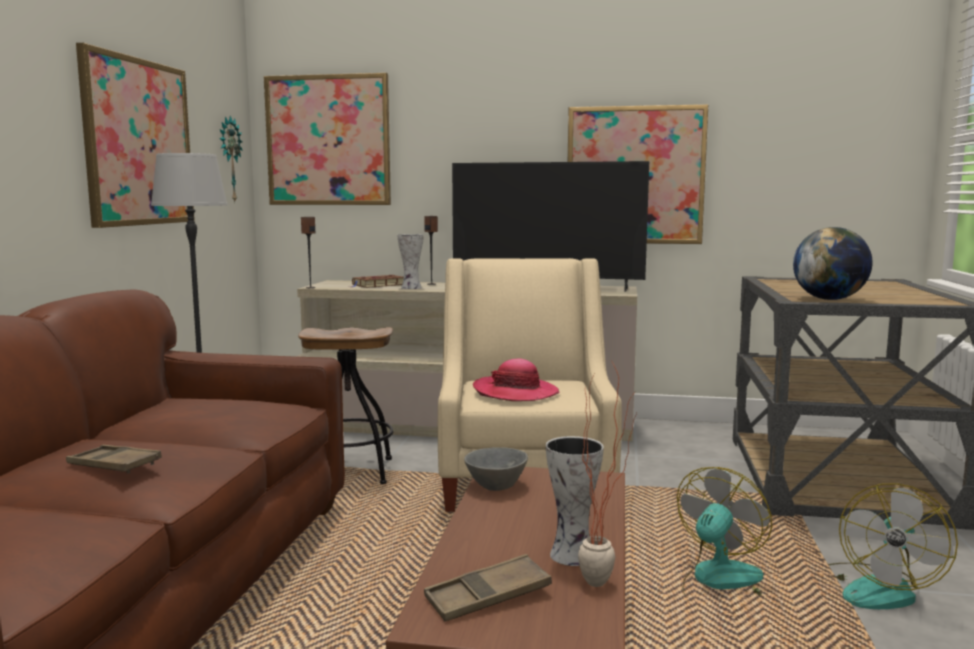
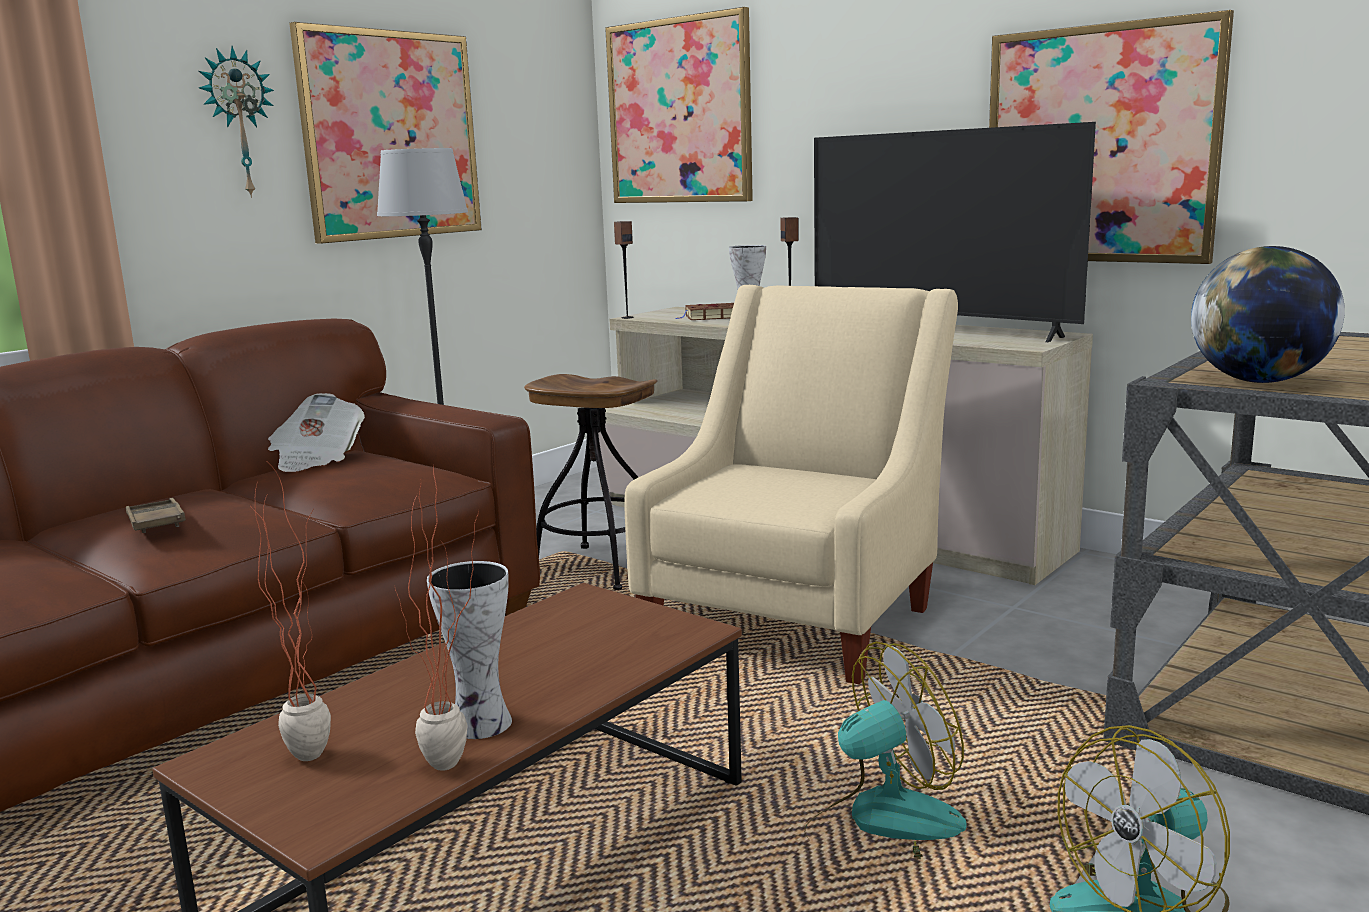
camera: 30 degrees right, 5 degrees up
(164, 405) = (315, 459): none -> newspaper
(229, 159) = (551, 145): wall clock -> wall clock (238, 123)
(488, 596) = (313, 748): brown tray -> potted plant
(495, 485) = (550, 613): grey bowl -> none
(515, 392) = (754, 488): hat -> none

